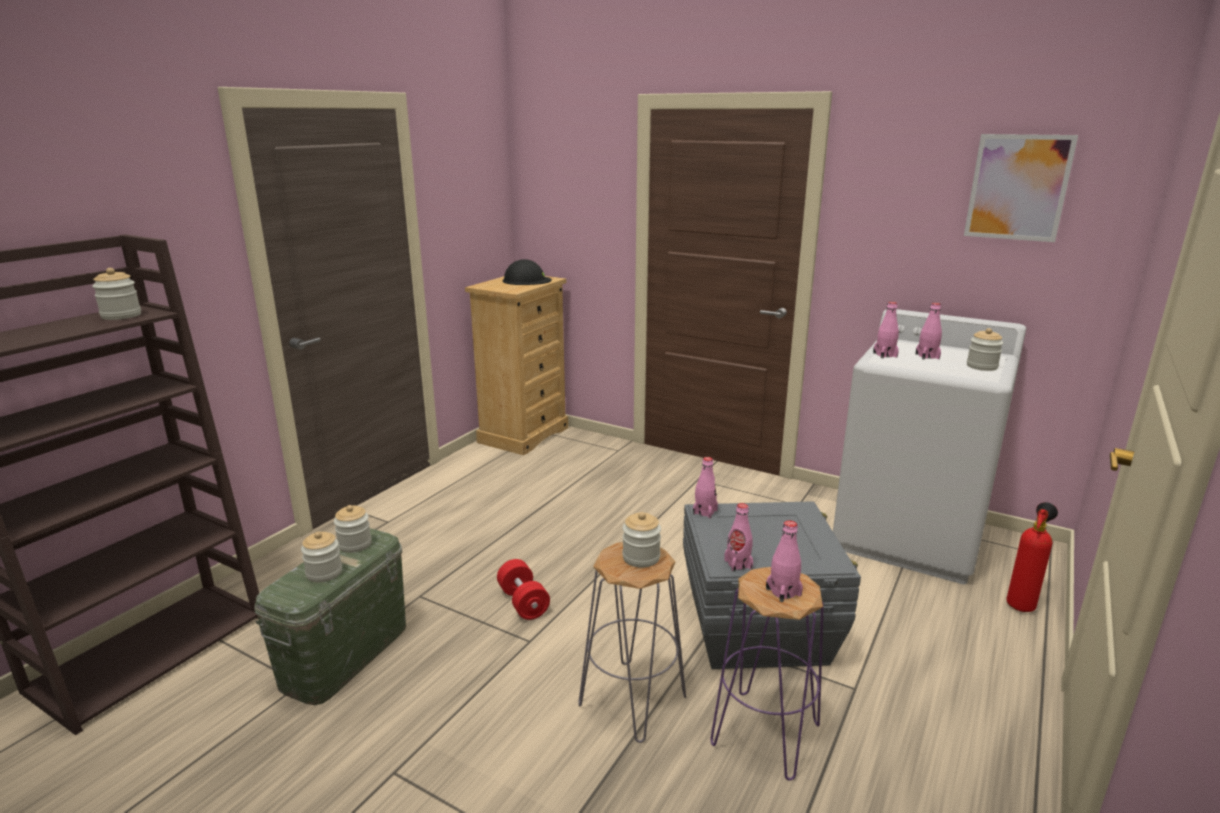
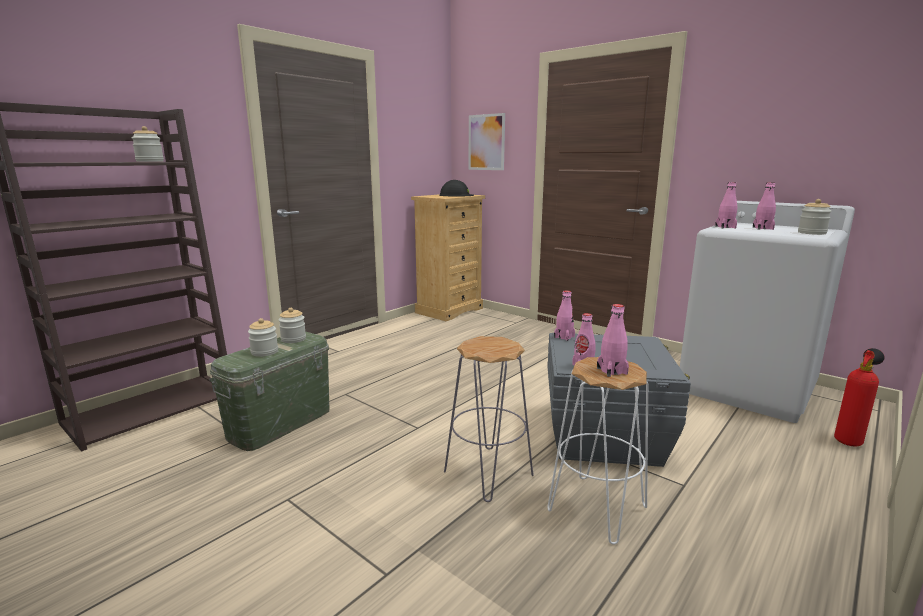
camera: 10 degrees right, 5 degrees down
(523, 602) = (420, 404): red dumbbell -> none
(641, 557) = (496, 344): jar -> none
(764, 734) = (596, 508): purple stool -> white stool
(1018, 187) = (846, 90): picture -> picture (486, 142)

